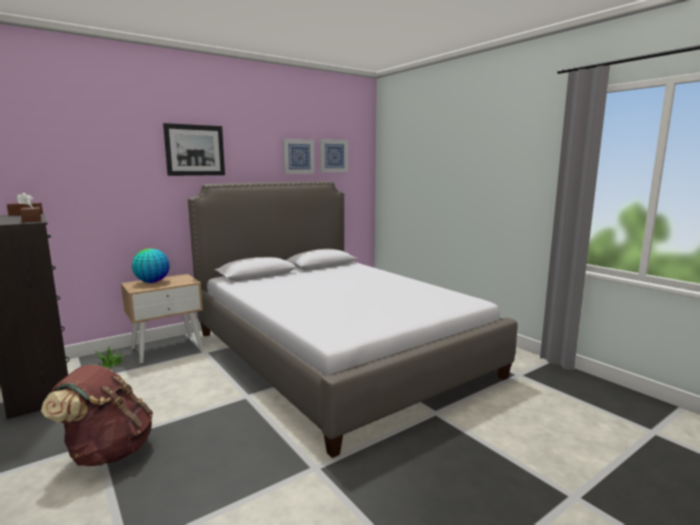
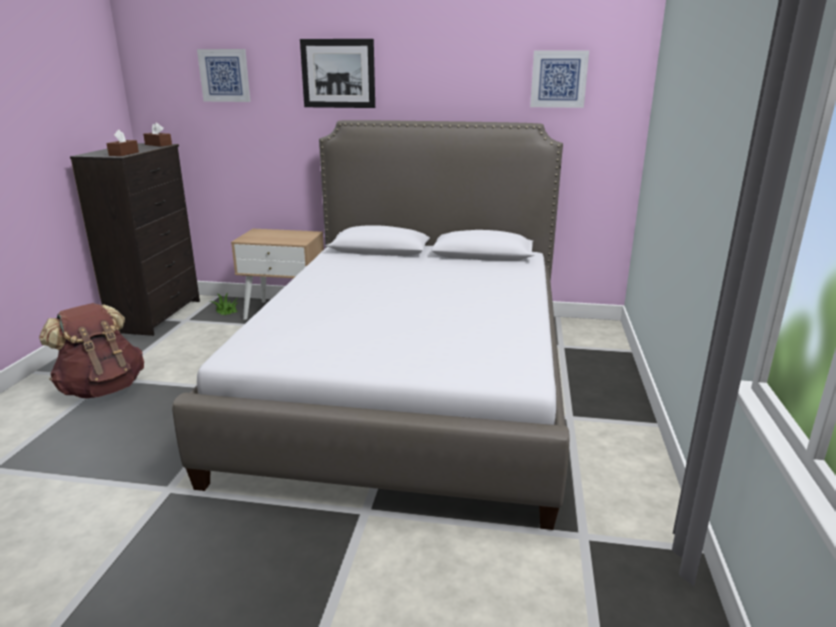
camera: 45 degrees right, 10 degrees up
(152, 282) = (273, 234): globe -> none
(298, 156) = (491, 81): picture -> picture (224, 75)

